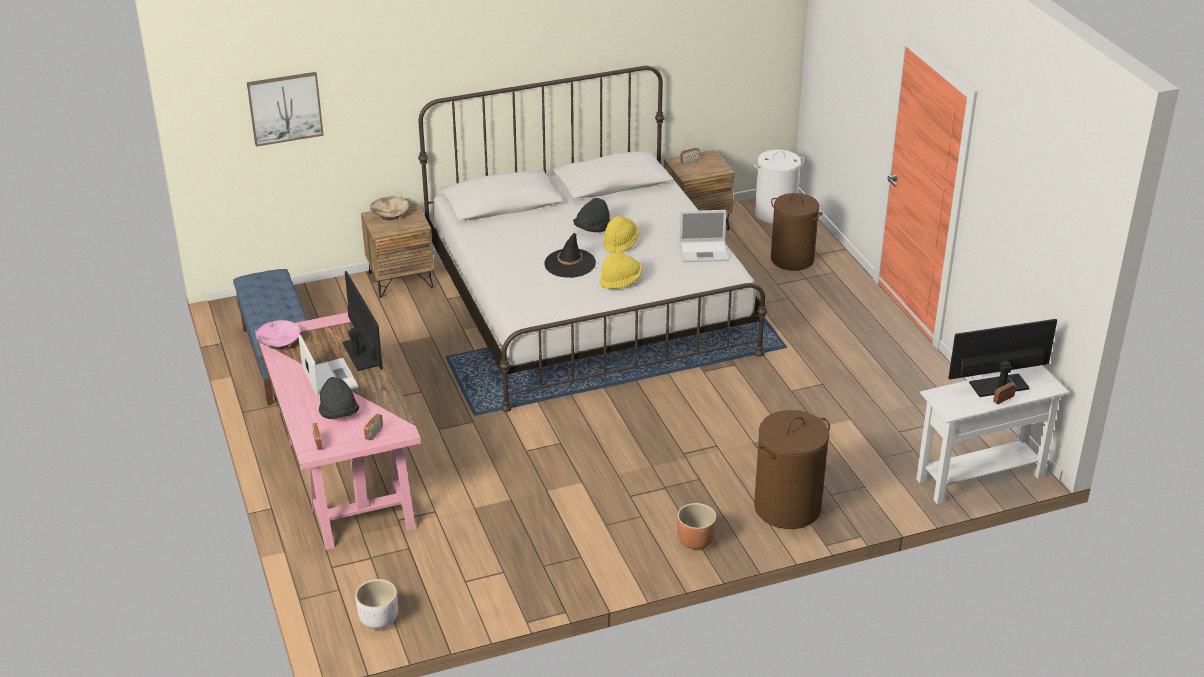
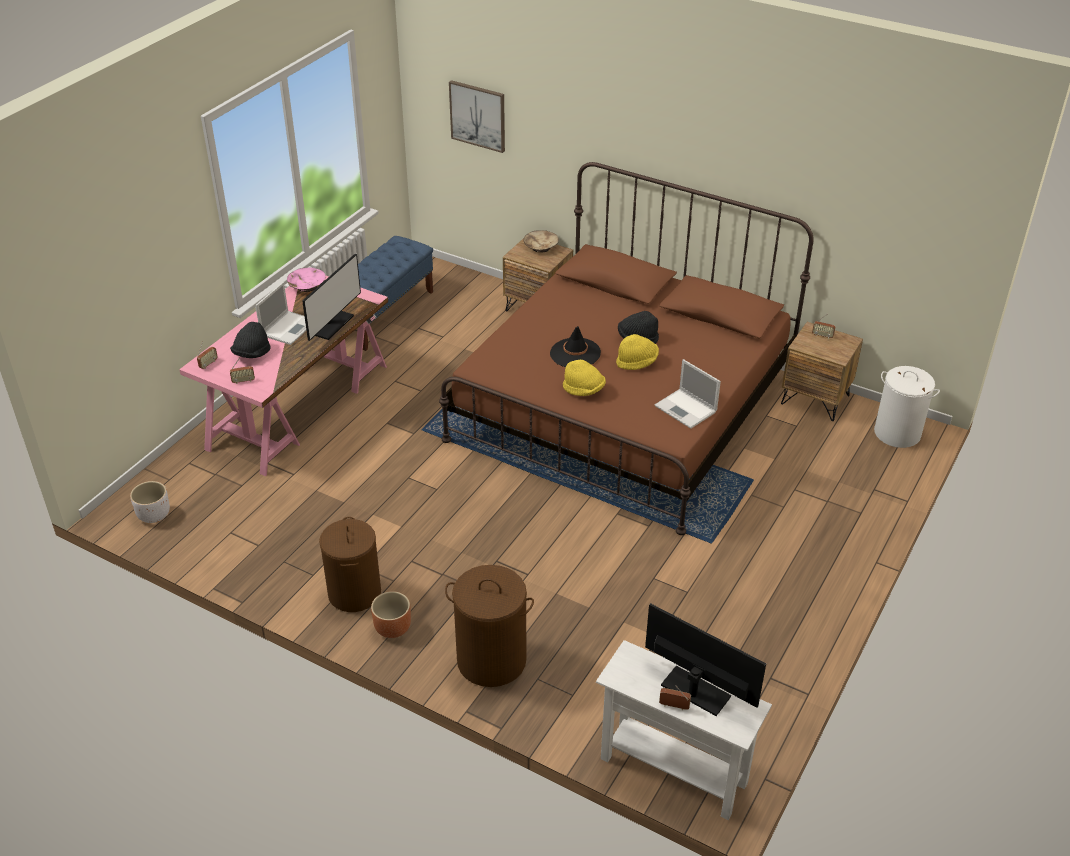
camera: 50 degrees right, 5 degrees up
(587, 307) = (622, 408): white bed -> brown bed
(792, 259) = (844, 479): brown laundry basket -> brown laundry basket (354, 593)

